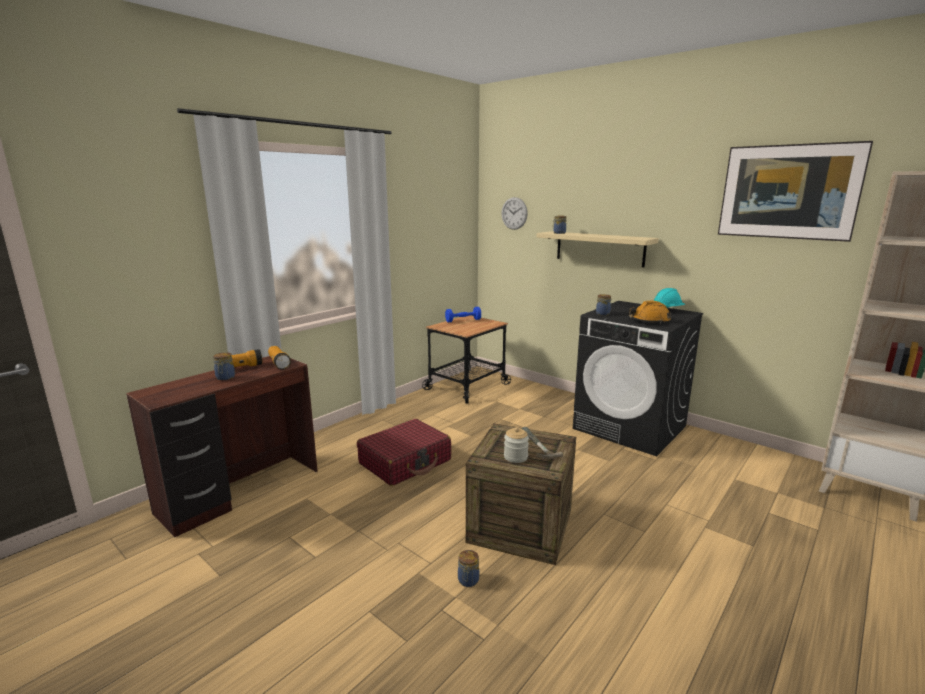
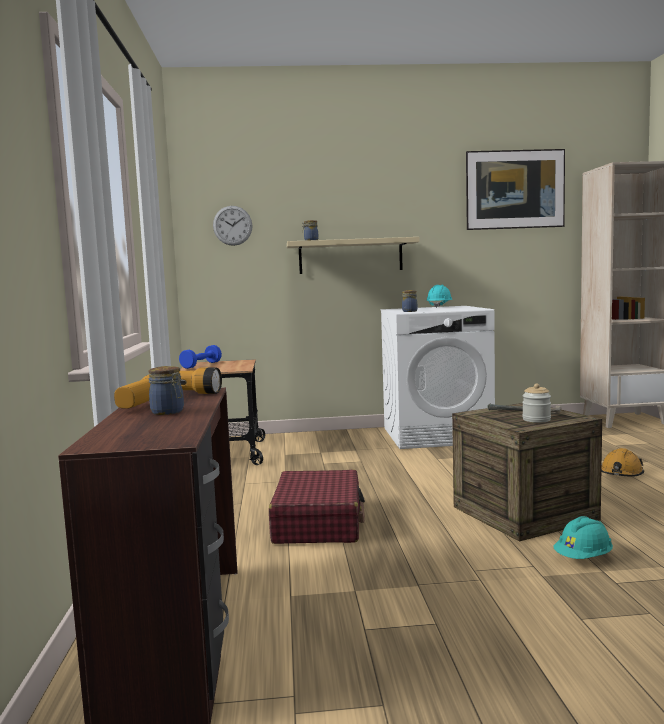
camera: 45 degrees left, 10 degrees down
(468, 581) = (583, 558): jar -> turquoise hard hat
(630, 427) = (437, 435): black washing machine -> white washing machine
(649, 321) = (457, 309): orange hard hat -> orange hard hat (621, 474)

